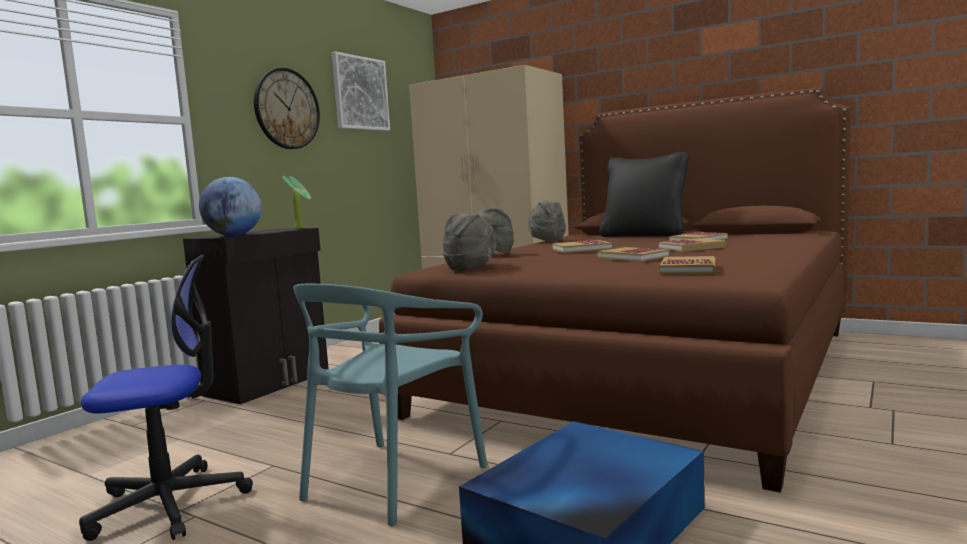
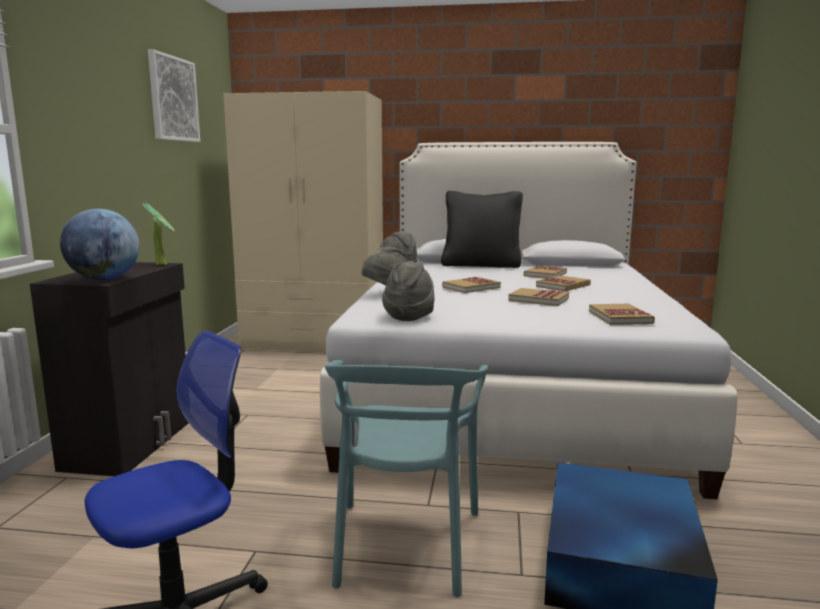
camera: 25 degrees left, 5 degrees up
(286, 109) = (109, 116): wall clock -> none
(648, 369) = (509, 390): brown bed -> white bed

